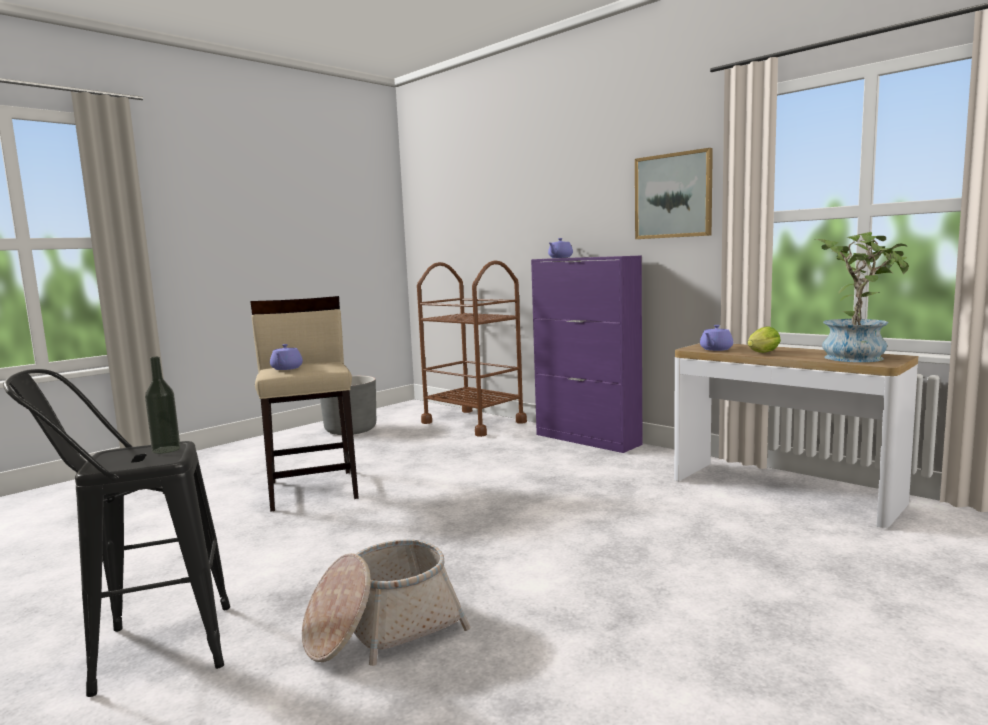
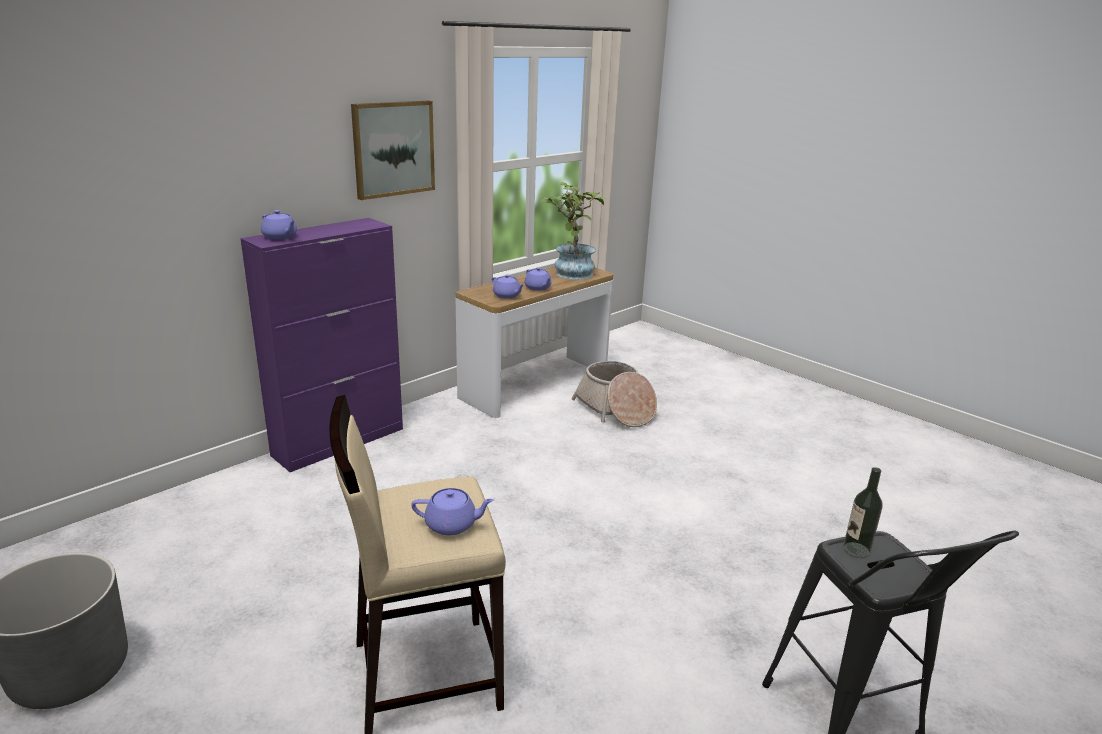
camera: 90 degrees left, 15 degrees up
(382, 629) = (773, 578): basket -> basket (615, 409)
(473, 422) = (172, 520): brown cart -> none
(761, 353) = (538, 288): lettuce -> purple teapot

